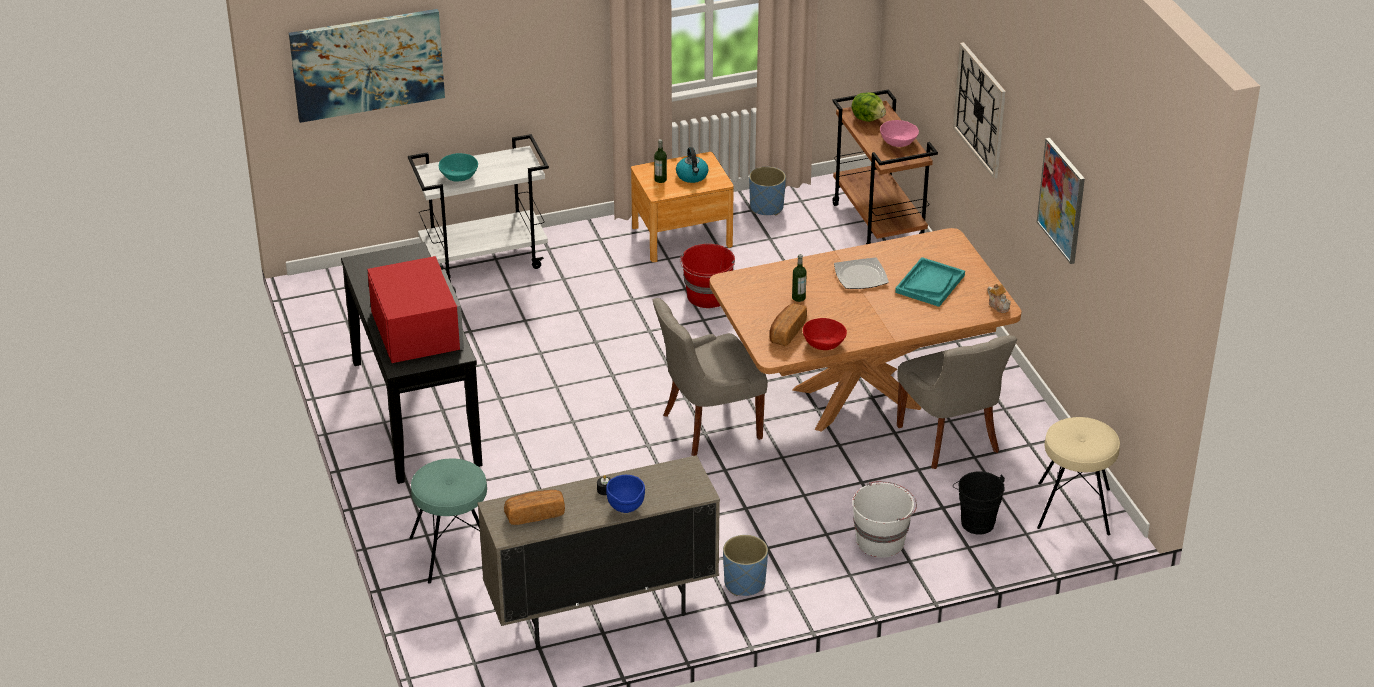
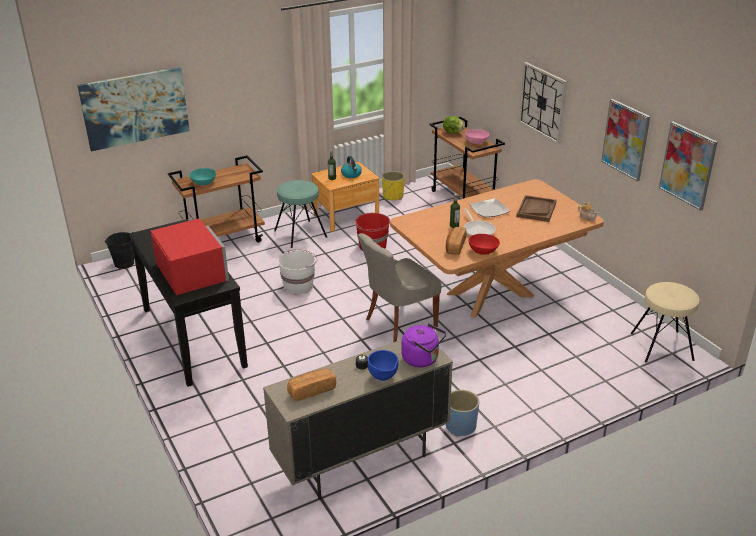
camera: 10 degrees left, 5 degrees down
(454, 551) = (238, 431): turquoise stool -> turquoise stool (300, 234)
(485, 259) = (224, 240): white cart -> brown cart
(682, 492) = (422, 359): none -> purple kettle
(767, 207) = (393, 196): blue planter -> yellow planter
(830, 308) = (478, 230): none -> frying pan
(881, 541) = (544, 384): white bucket -> white bucket (299, 286)
(930, 284) = (536, 210): turquoise tray -> brown tray
(950, 440) = (561, 313): grey chair -> none
(975, 521) = (602, 362): black bucket -> black bucket (123, 262)
(1118, 260) = (688, 165): none -> picture

